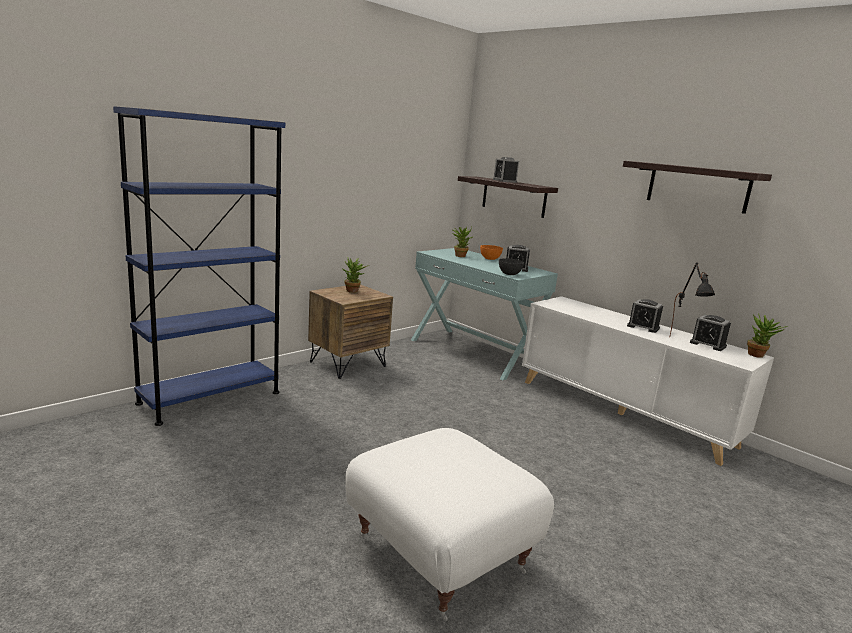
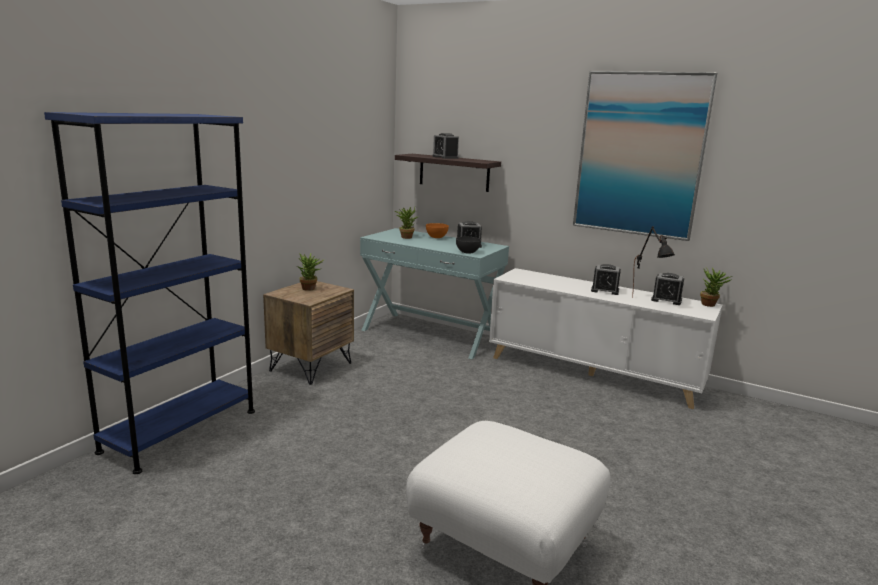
camera: 15 degrees left, 0 degrees up
(697, 187) = (640, 155): shelf -> picture

